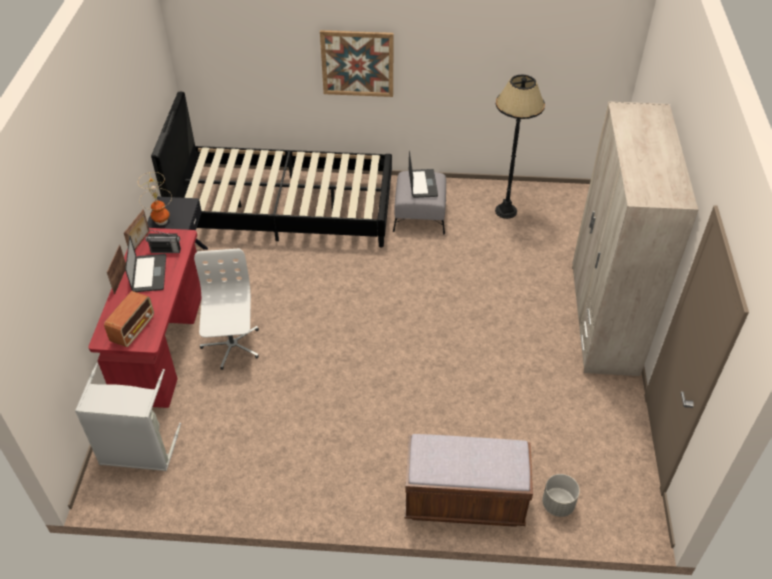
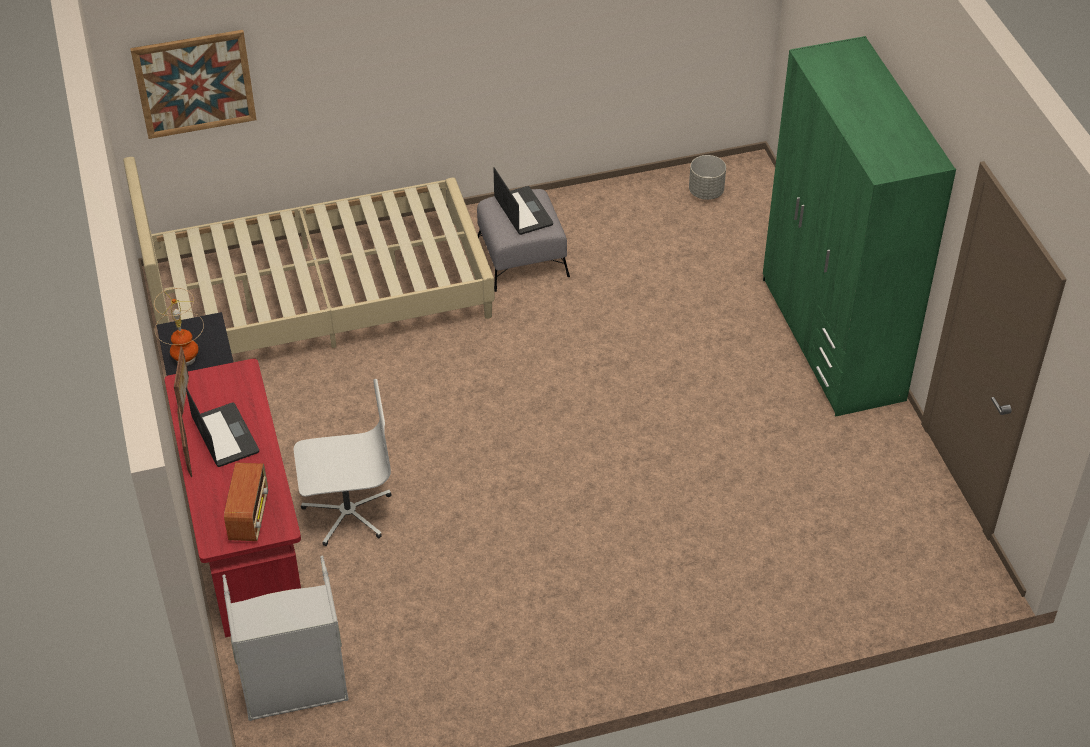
camera: 20 degrees left, 0 degrees up
(166, 250) = (229, 397): radio -> none
(231, 346) = (347, 512): white office chair -> white office chair turned 105 degrees clockwise
(284, 209) = (319, 298): black bed -> beige bed
(357, 63) = (393, 58): picture -> picture (194, 83)
(464, 501) = (756, 618): brown bench -> none
(506, 211) = (639, 222): black floor lamp -> none
(558, 504) = (871, 587): grey planter -> grey planter (706, 192)
(603, 319) = (831, 339): beige wardrobe -> green wardrobe

